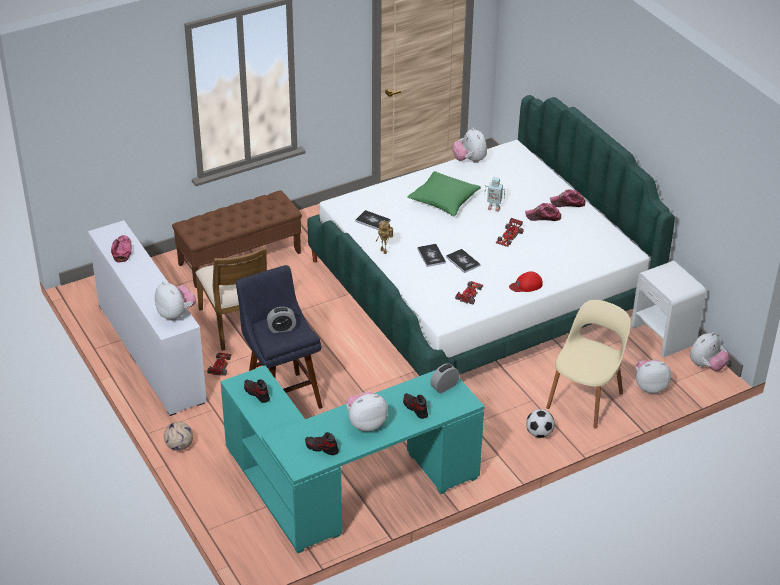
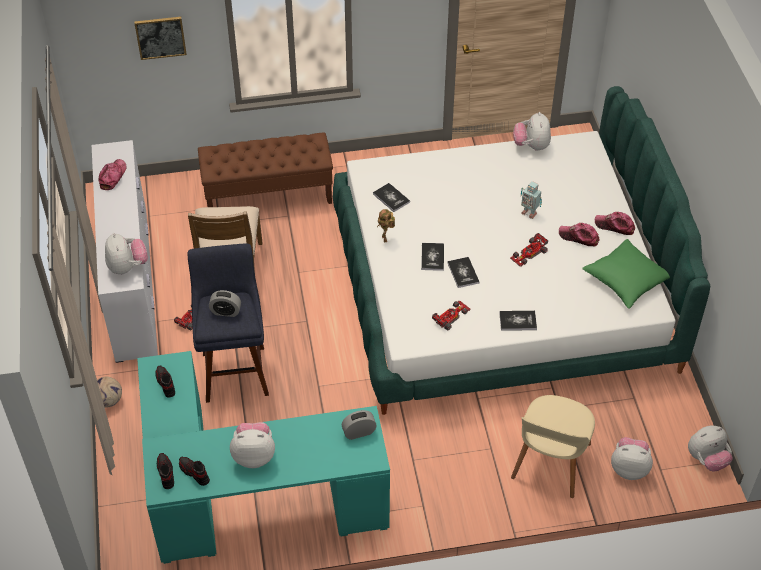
camera: 20 degrees right, 10 degrees up
(134, 120) = (160, 37): none -> picture
(415, 409) = (314, 452): shoe -> shoe (165, 473)
(443, 200) = (479, 190): green pillow -> green pillow (626, 280)
(526, 285) = (518, 321): red cap -> book
(539, 433) = (479, 492): football -> none
(585, 399) = (550, 463): beige chair -> beige chair turned 150 degrees clockwise
(663, 335) = (675, 406): white nightstand -> none

